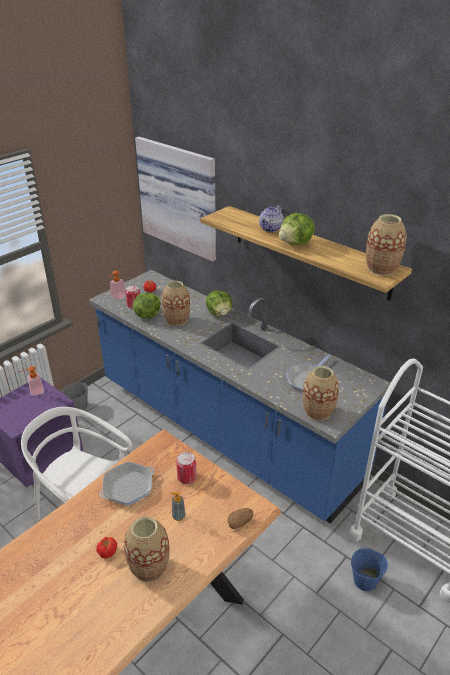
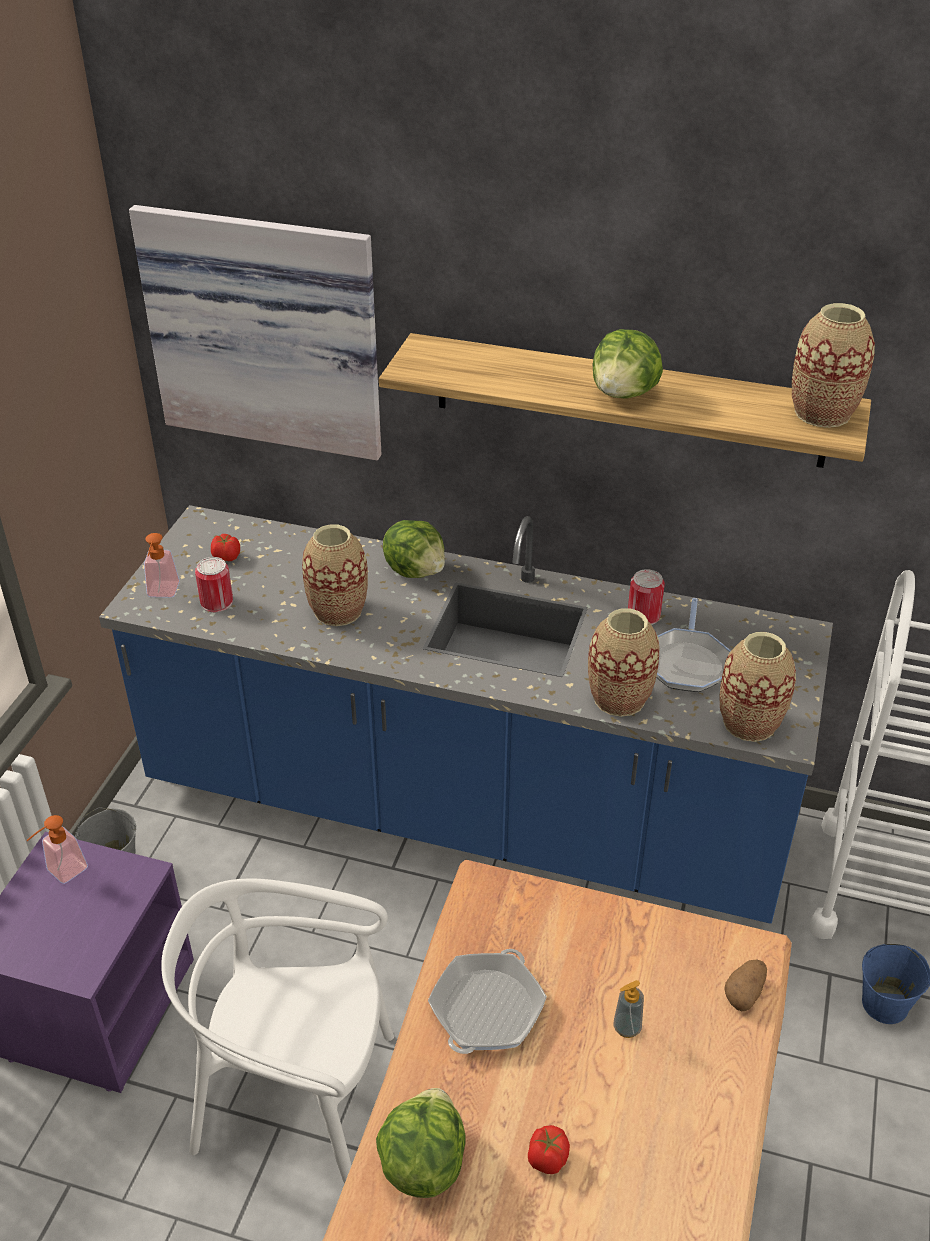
camera: 25 degrees left, 5 degrees up
(147, 315) = (265, 617): lettuce -> lettuce (423, 1163)
(149, 567) = (647, 1152): vase -> vase (619, 699)
(187, 477) = (585, 943): can -> can (643, 615)
(271, 229) = (546, 370): teapot -> none

